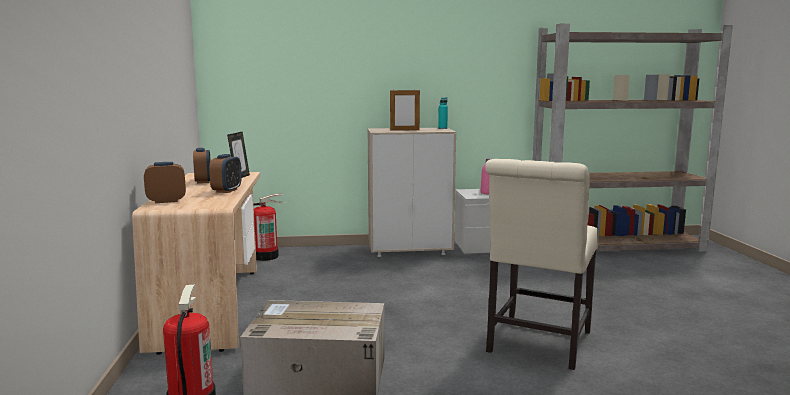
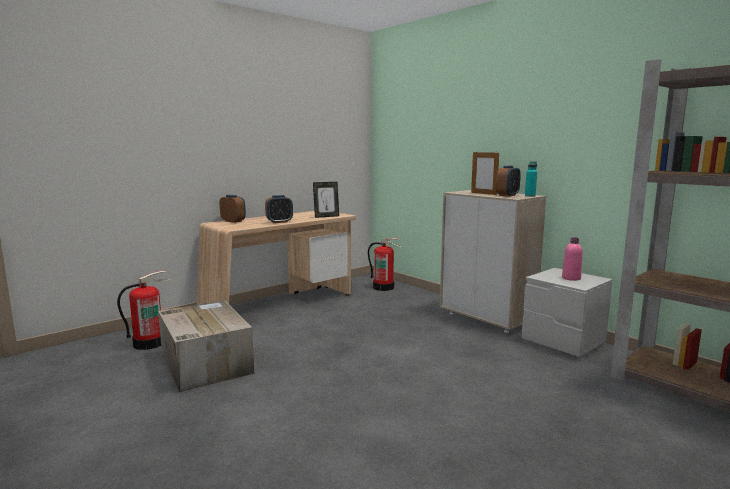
camera: 55 degrees right, 0 degrees up
(203, 181) = (299, 215): alarm clock -> alarm clock (507, 195)
(536, 345) = (347, 428): beige chair -> none

